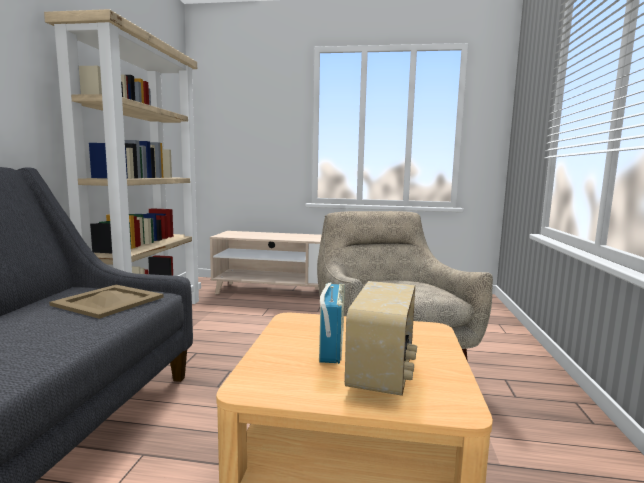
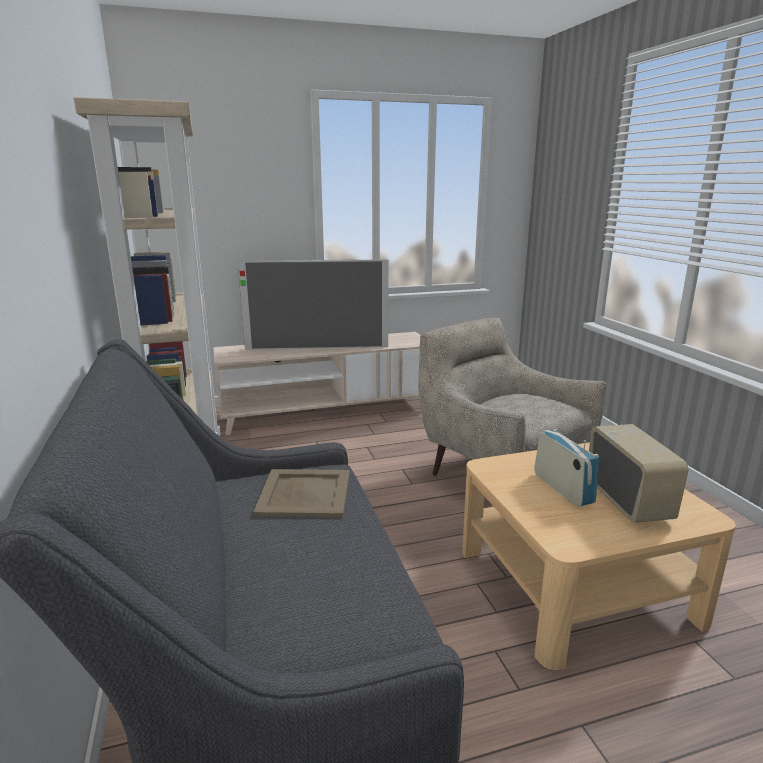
camera: 25 degrees left, 10 degrees up
(292, 237) = (317, 348): none -> television

